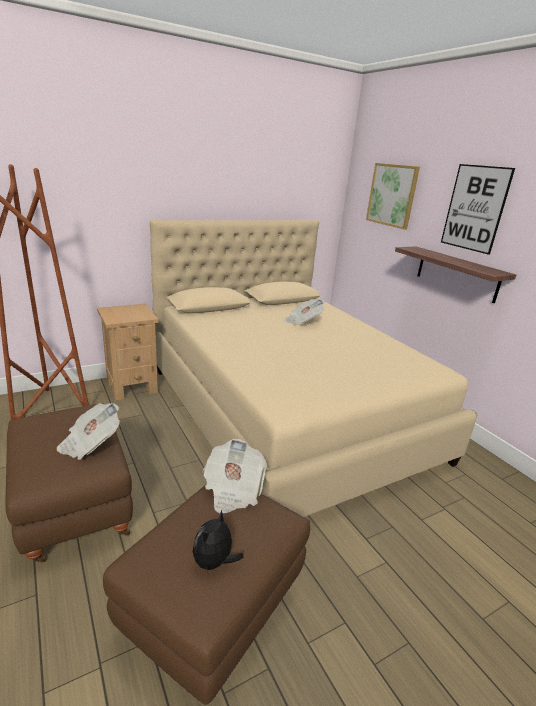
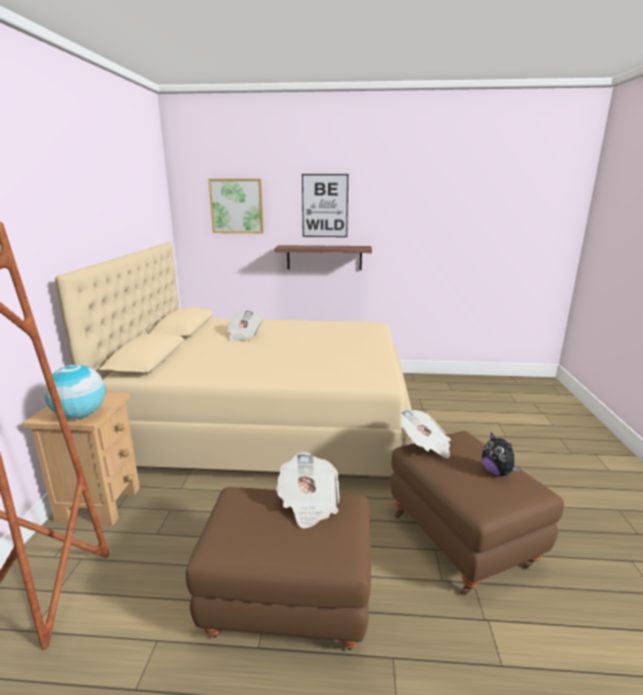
camera: 55 degrees left, 5 degrees down
(116, 317) = (80, 415): none -> globe

